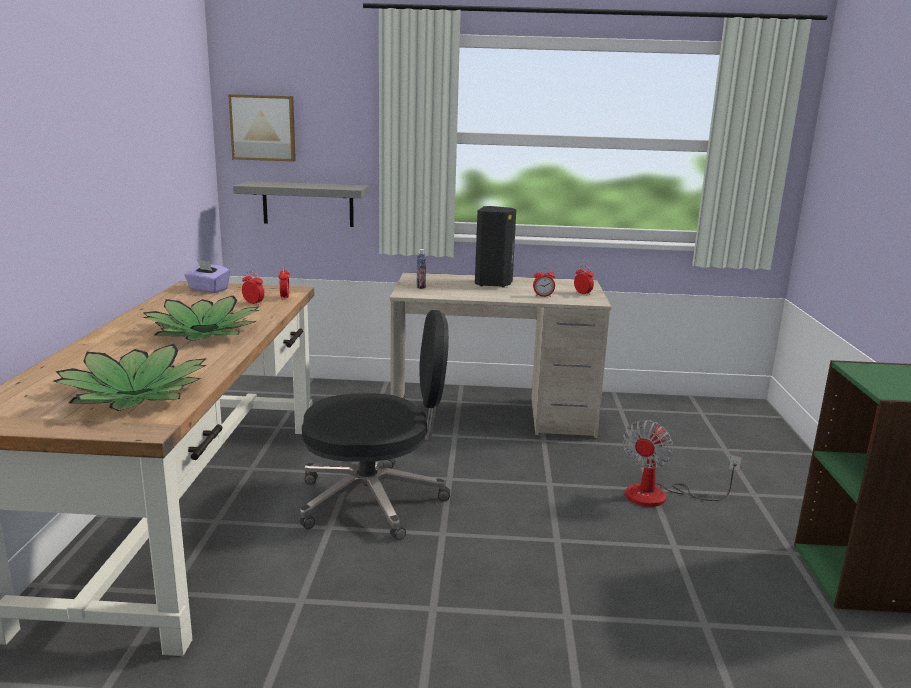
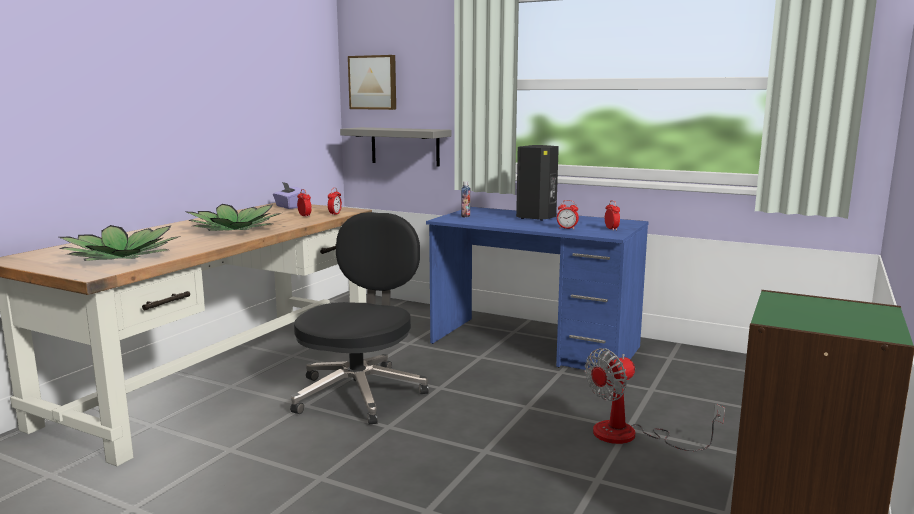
camera: 25 degrees right, 5 degrees down
(374, 500) = (360, 393): black office chair -> black office chair turned 90 degrees counterclockwise
(493, 415) = (534, 346): beige desk -> blue desk

